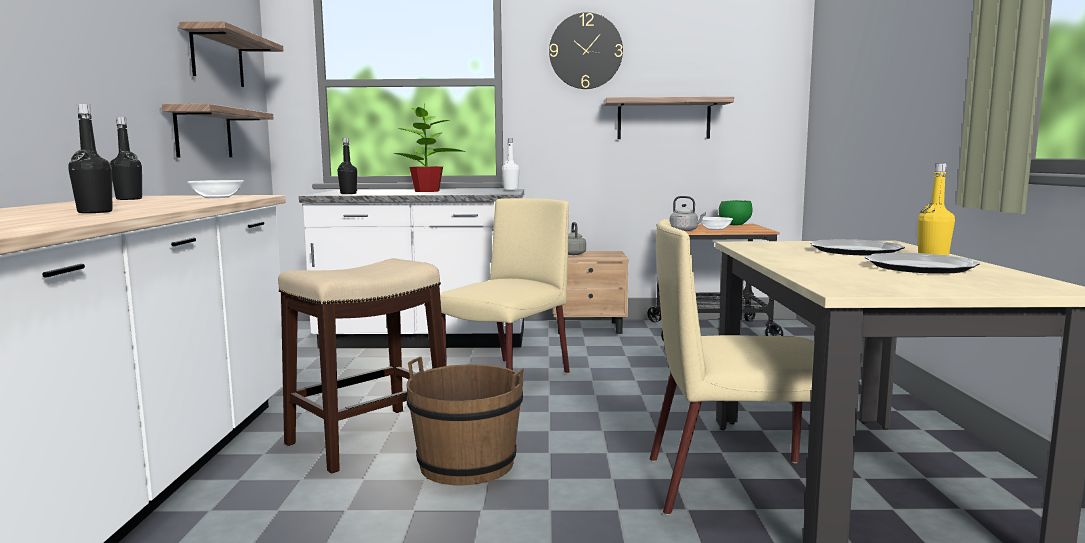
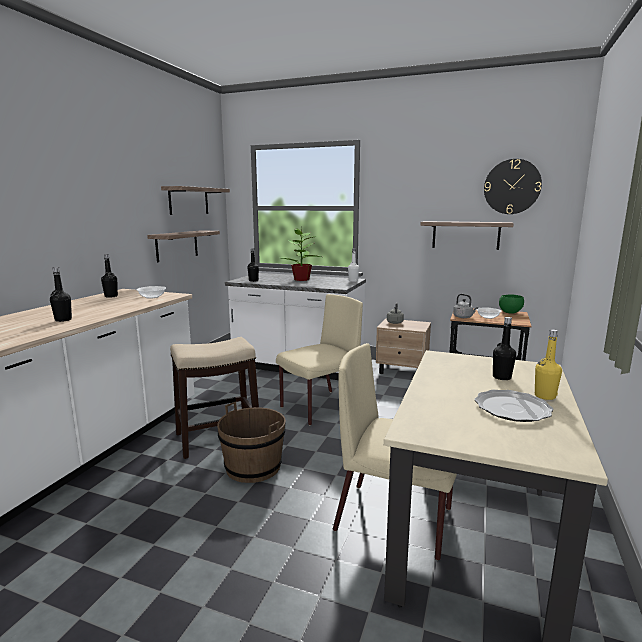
camera: 20 degrees right, 5 degrees up
(585, 51) = (413, 188): wall clock -> wall clock (512, 186)
(855, 251) = (501, 377): plate -> black bottle

